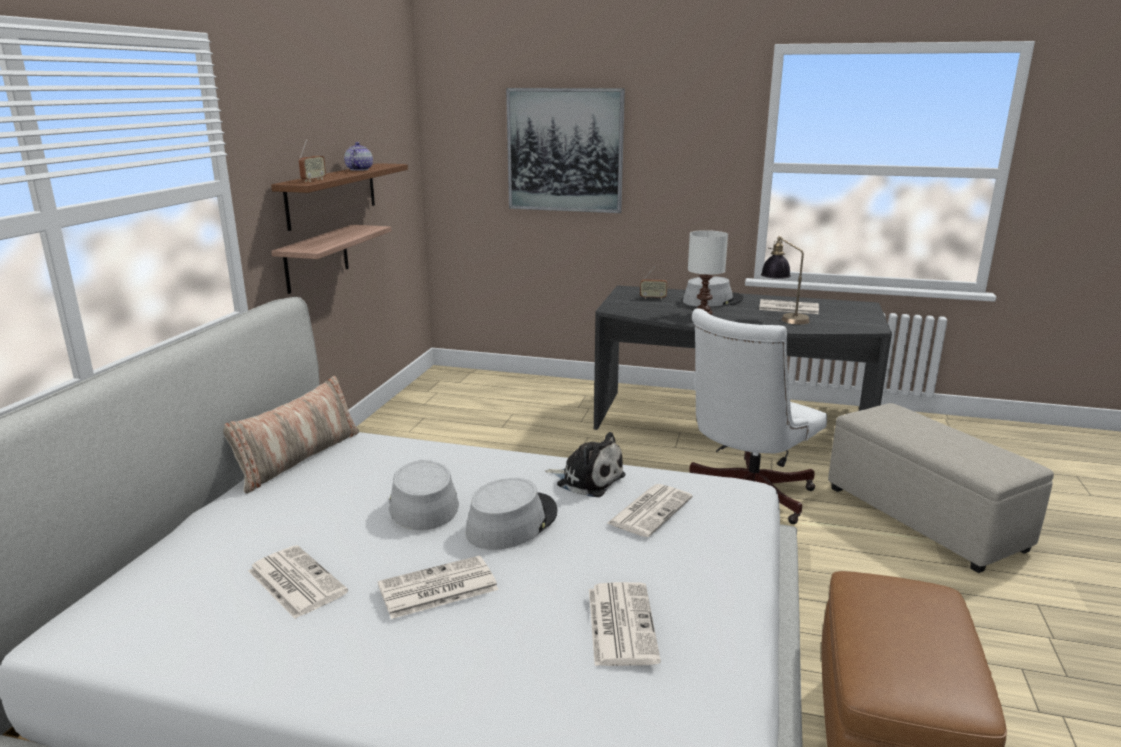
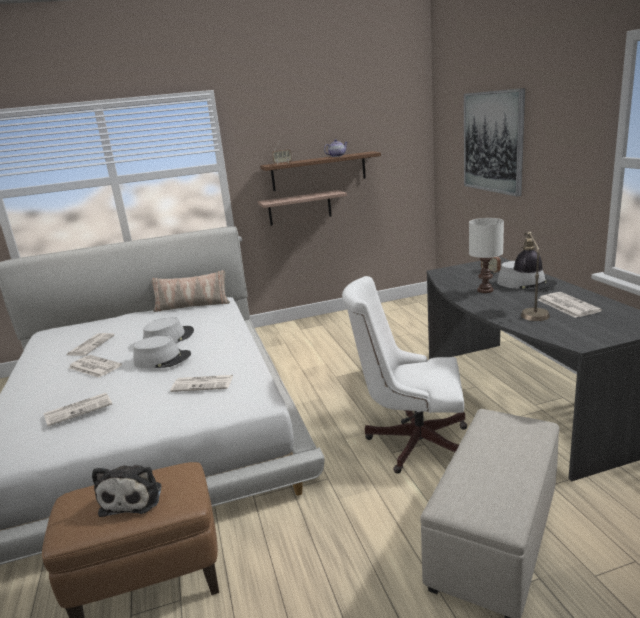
camera: 60 degrees right, 0 degrees up
(587, 480) = (227, 359): plush toy -> plush toy (133, 497)

